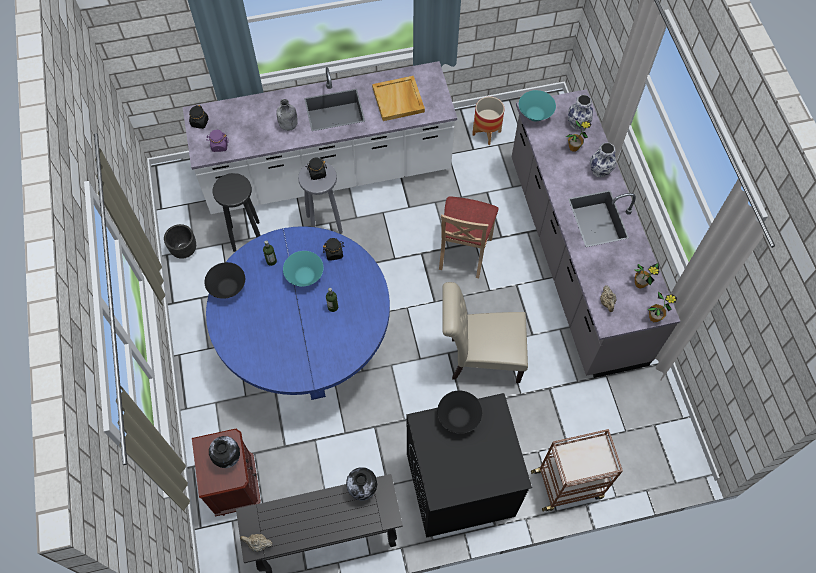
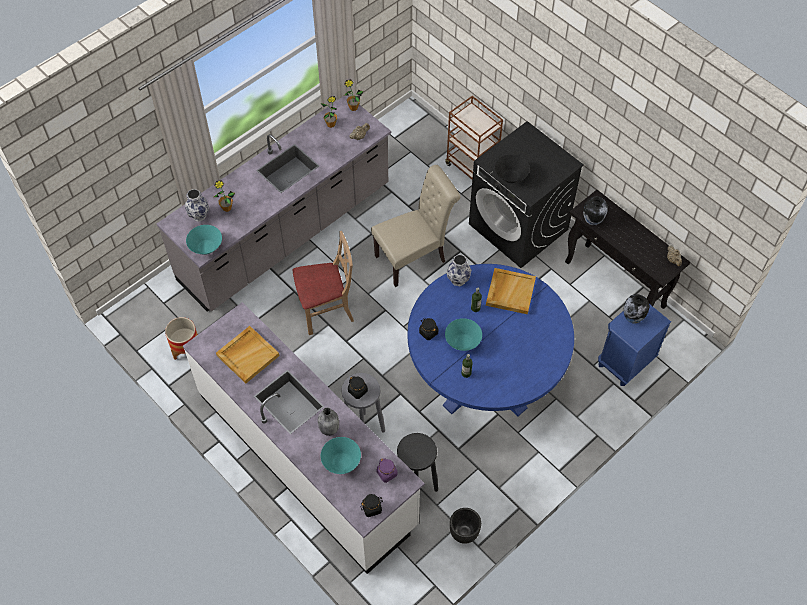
camera: 120 degrees left, 5 degrees down
(228, 287) = (511, 391): black bowl -> none
(236, 486) = (625, 363): brown nightstand -> blue nightstand
(253, 120) = (341, 462): none -> turquoise bowl
(330, 349) = (510, 292): none -> beige tray
(480, 359) = (414, 257): beige chair -> beige chair turned 90 degrees counterclockwise
(599, 170) = (240, 183): vase -> vase (458, 280)

